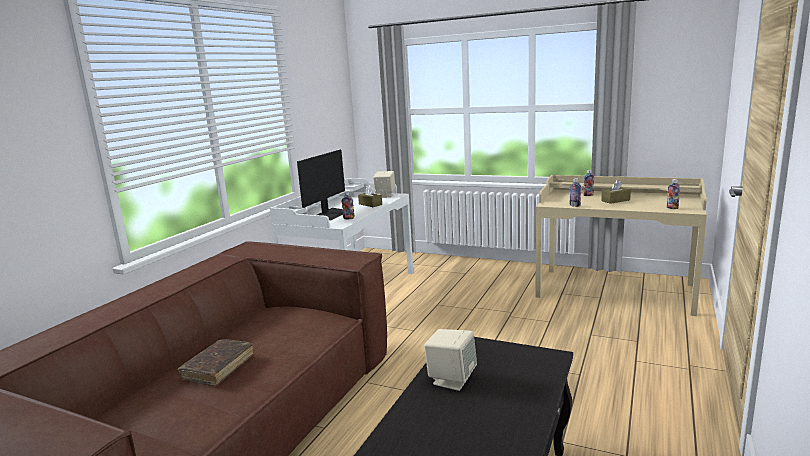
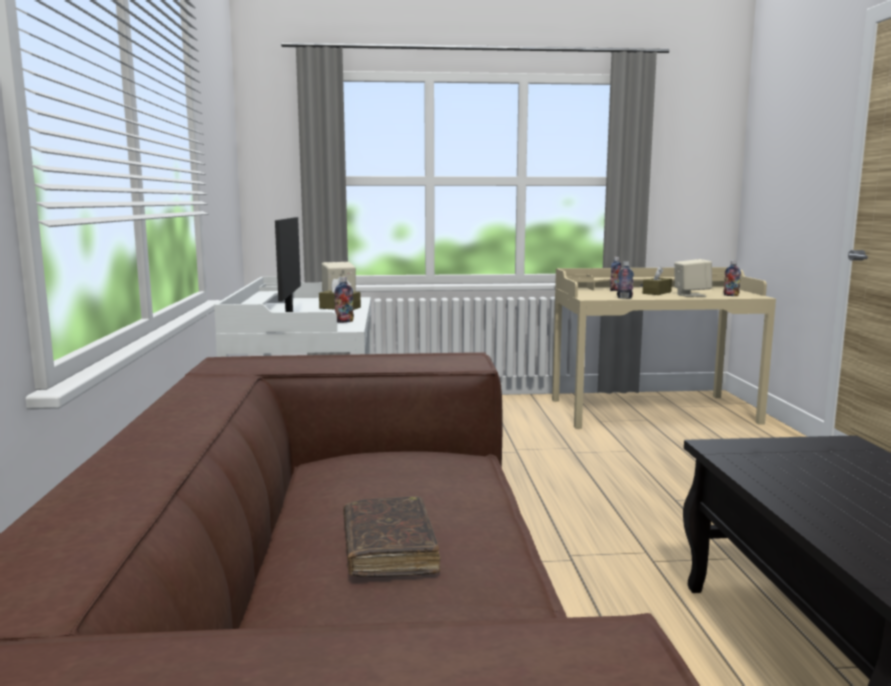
camera: 30 degrees left, 5 degrees down
(451, 379) = (794, 483): beige speaker -> beige speaker (691, 295)

